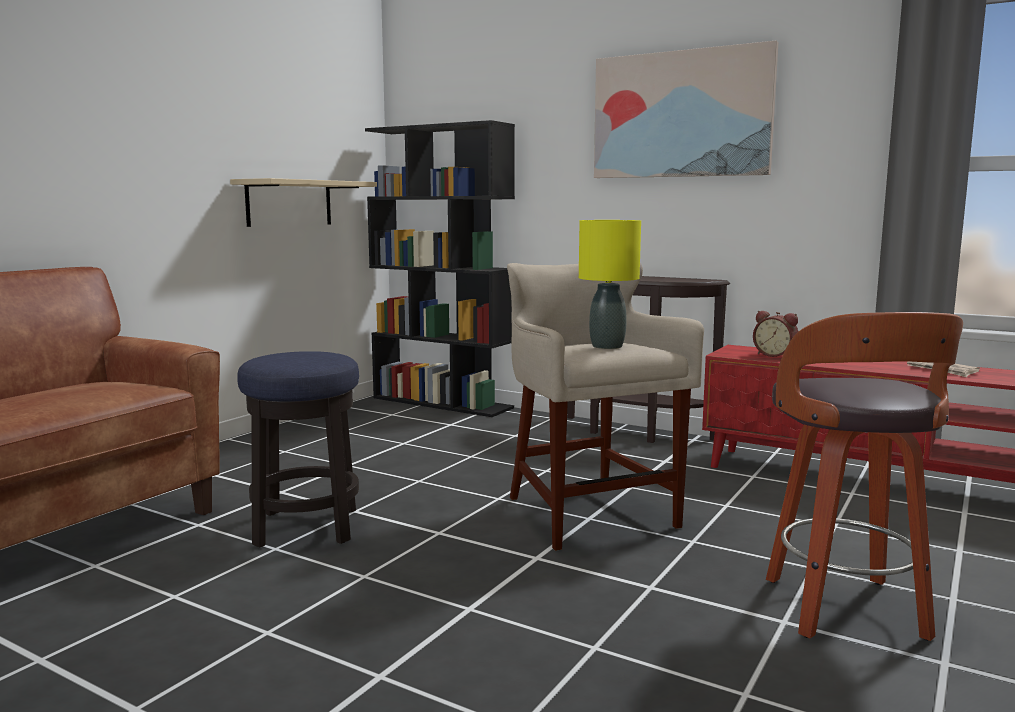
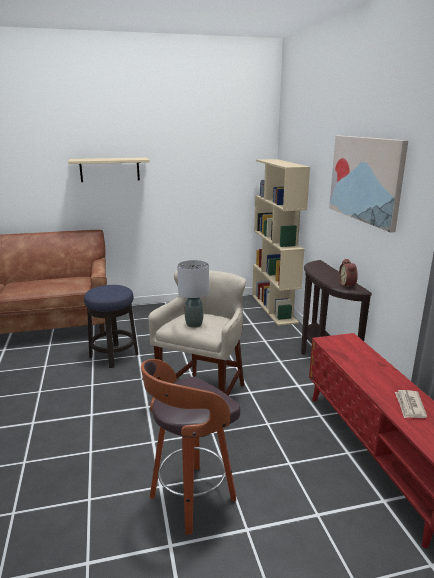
camera: 45 degrees right, 10 degrees up
(289, 203) = (206, 199): beige shelf -> beige shelf (109, 169)
(443, 403) = (274, 308): black bookcase -> beige bookcase
(607, 346) = (194, 324): yellow table lamp -> grey table lamp
(775, 355) = (350, 351): alarm clock -> alarm clock (348, 285)

